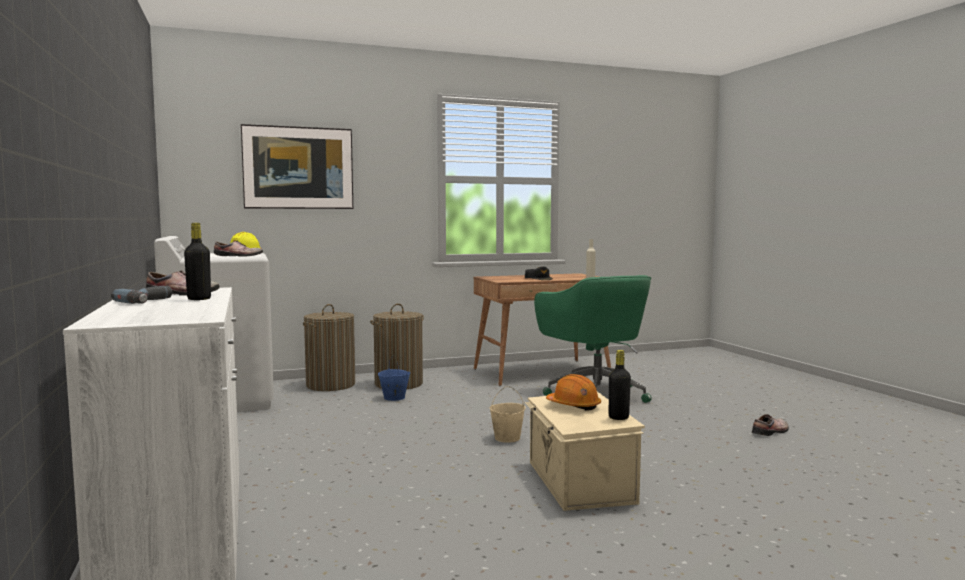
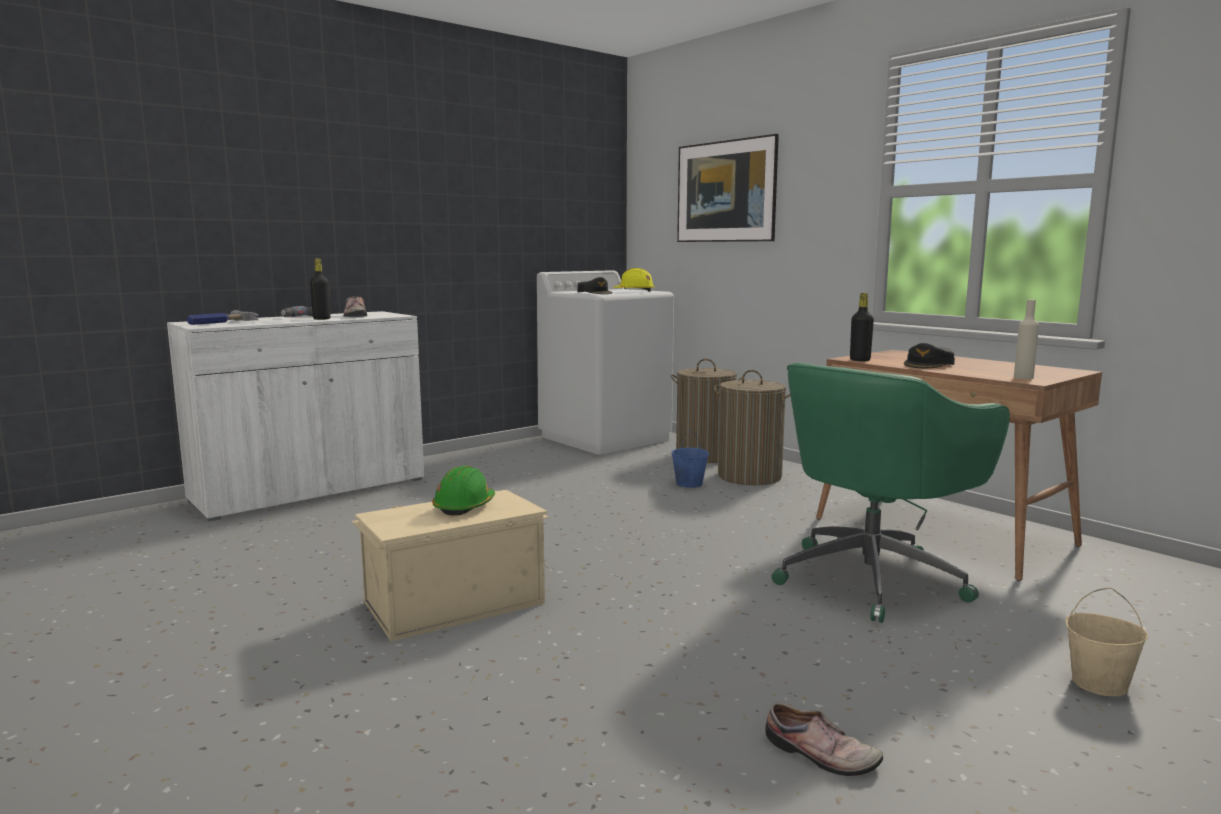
camera: 70 degrees right, 5 degrees up
(167, 315) = (222, 323): none -> hammer
(238, 256) = (594, 293): shoe -> black cap
(507, 438) = (587, 551): beige bucket -> beige bucket (1099, 683)
(573, 405) = (464, 506): orange hard hat -> green hard hat
(618, 417) = (413, 527): black bottle -> black bottle (860, 360)

